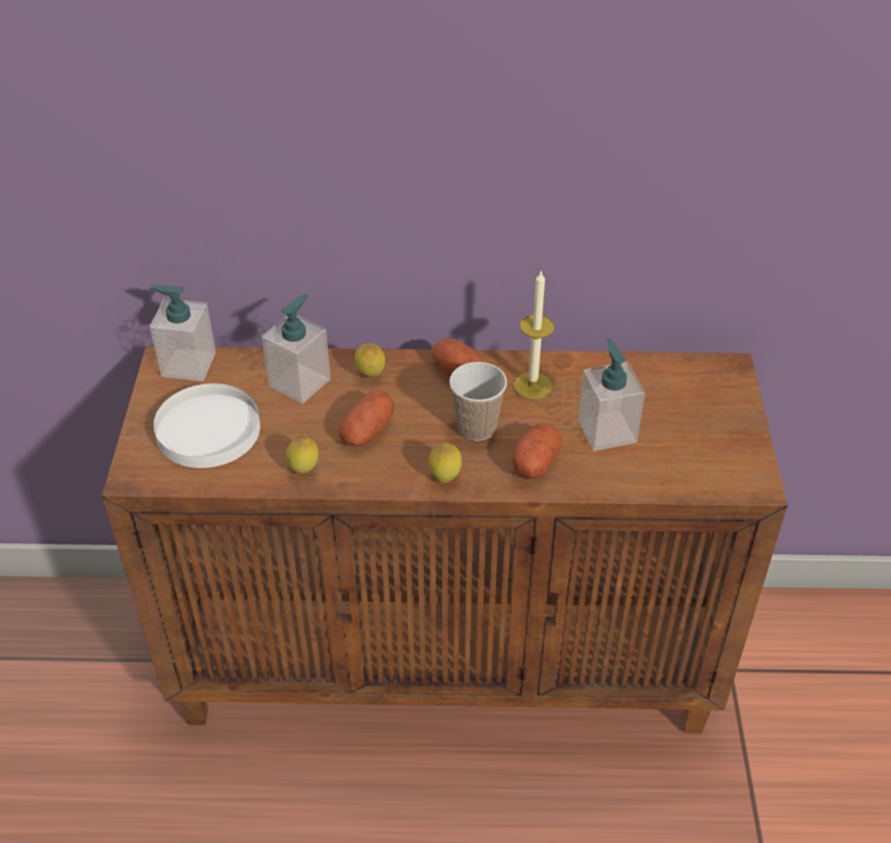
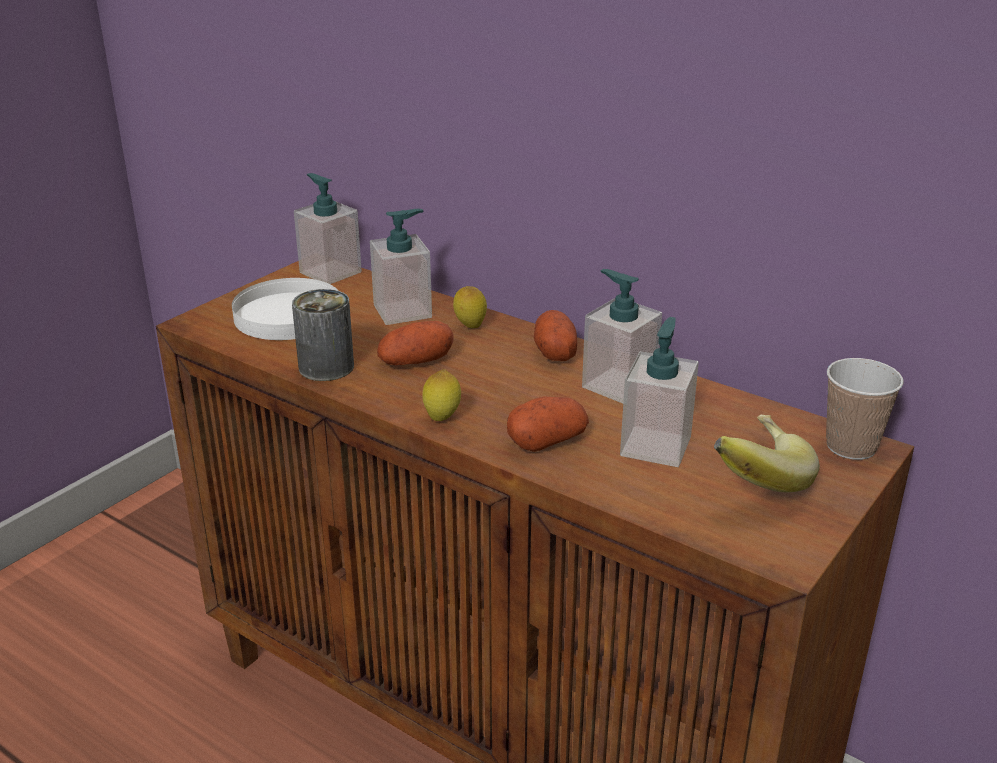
camera: 35 degrees right, 15 degrees down
(304, 470) = (326, 367): lemon -> can
(477, 428) = (521, 395): cup -> cup (851, 447)
(532, 386) = (618, 385): candle -> soap dispenser
(687, 429) = (753, 479): none -> banana

